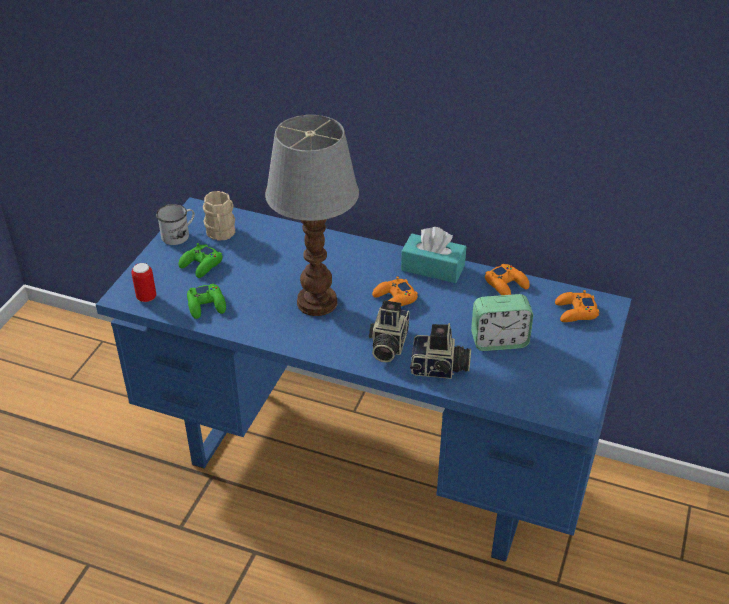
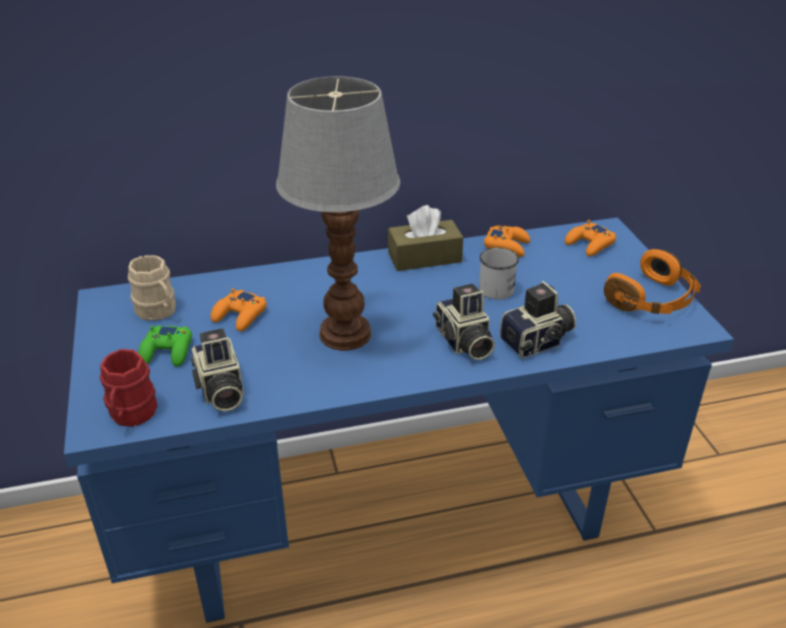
camera: 35 degrees left, 5 degrees down
(146, 297) = (131, 415): can -> red mug
(179, 235) = (105, 332): white mug -> white mug (497, 286)
(206, 305) = (219, 390): green game controller -> camera
(394, 299) = (421, 299): orange game controller -> orange game controller (240, 316)
(432, 268) = (424, 257): turquoise tissue box -> brown tissue box
(499, 341) = (559, 294): alarm clock -> none
(567, 379) = (652, 300): none -> orange headphones

